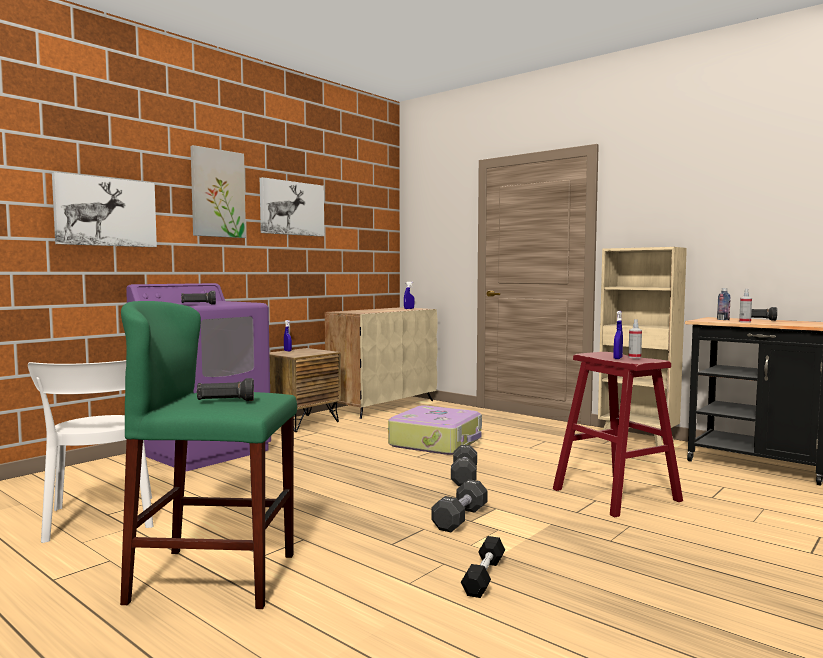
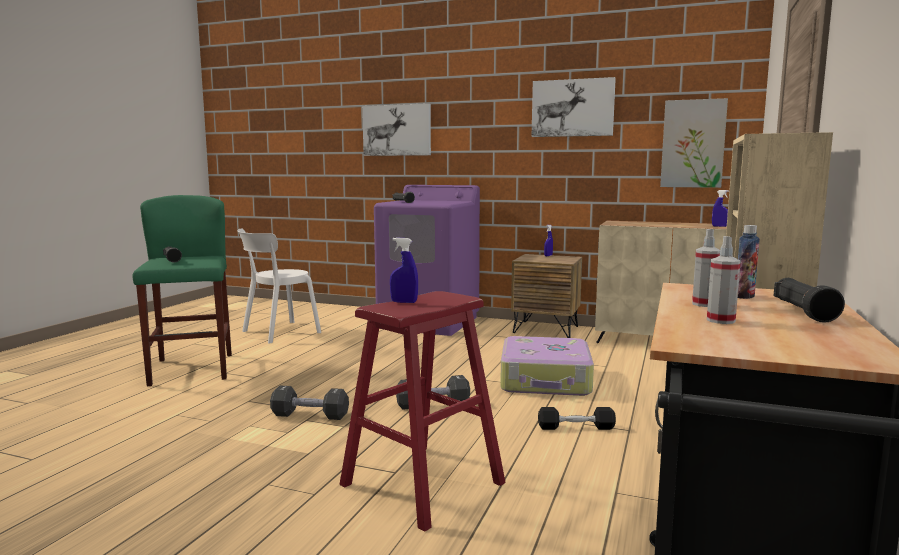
camera: 70 degrees right, 5 degrees up
(217, 193) = (488, 104): picture -> picture (693, 144)
(484, 576) = (185, 436): black dumbbell -> black dumbbell (576, 427)
(634, 357) = (422, 307): spray bottle -> spray bottle (720, 320)

